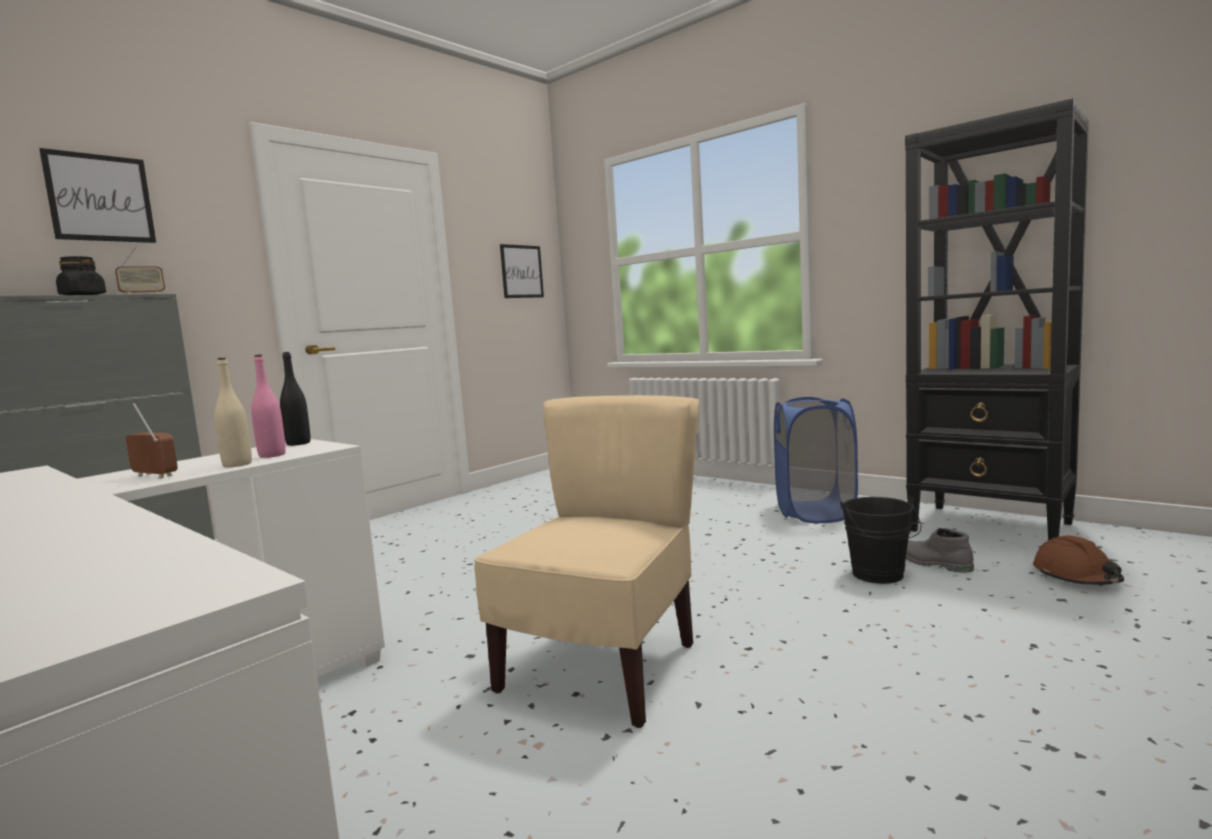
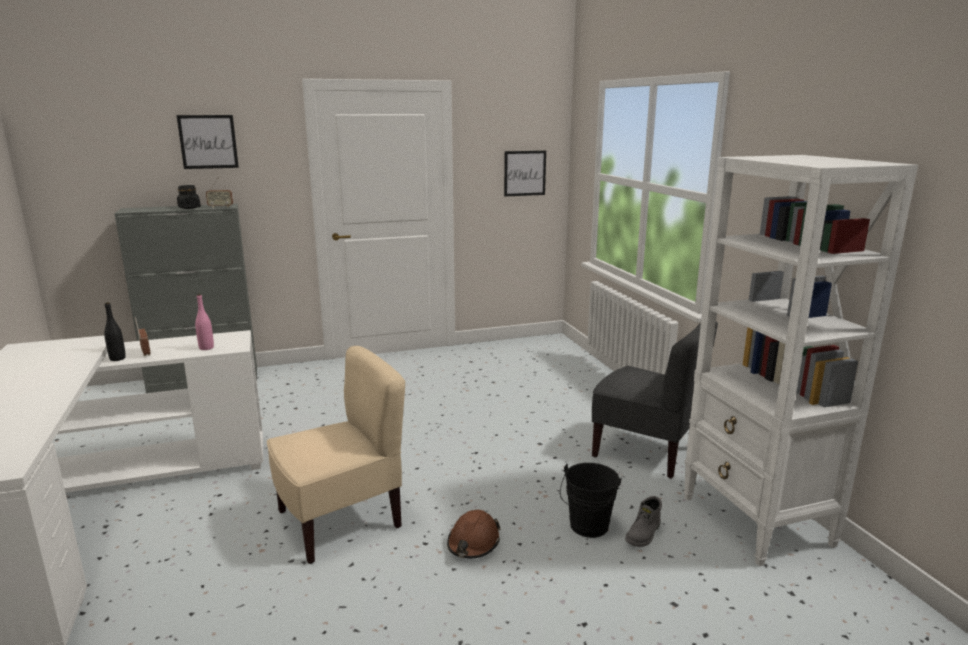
camera: 30 degrees right, 10 degrees up
(237, 464) = (182, 353): beige bottle -> none
(298, 443) = (235, 336): black bottle -> black bottle (117, 358)
(815, 512) = (645, 452): blue laundry basket -> grey chair
(933, 563) = (644, 534): grey boot -> grey boot turned 135 degrees counterclockwise
(992, 527) = (756, 522): black bookcase -> white bookcase
(1076, 577) = (726, 593): brown hard hat -> brown hard hat (473, 543)

